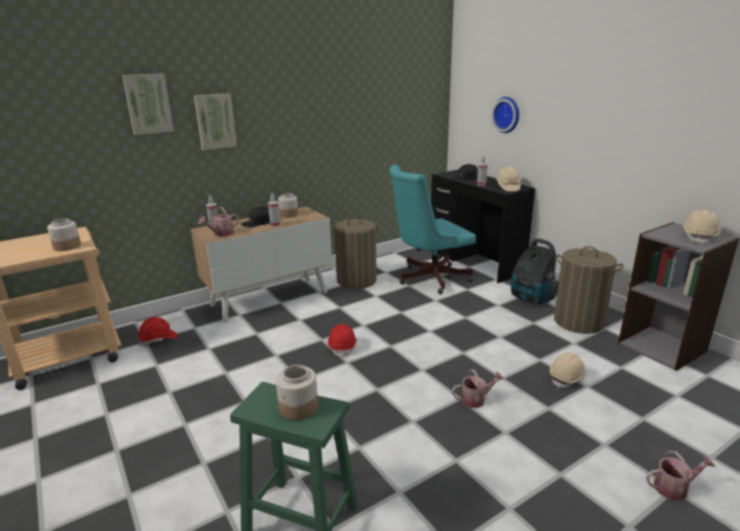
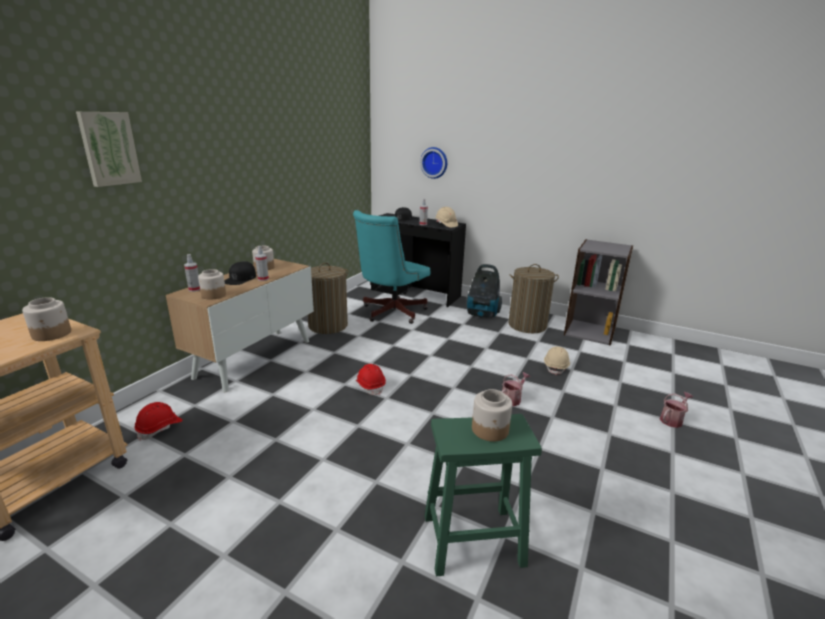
camera: 30 degrees left, 0 degrees up
(215, 121) = (182, 170): picture -> none
(221, 234) = (213, 295): watering can -> jar
(698, 237) = (612, 247): beige hard hat -> none

